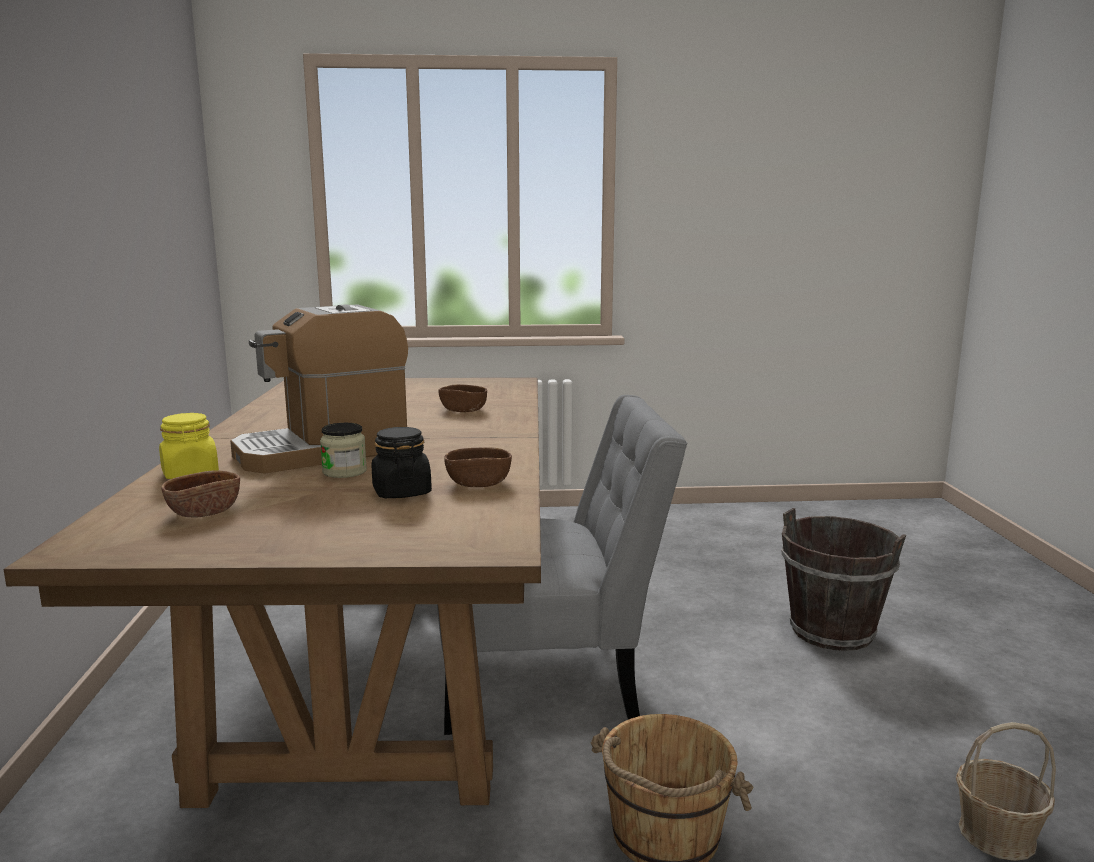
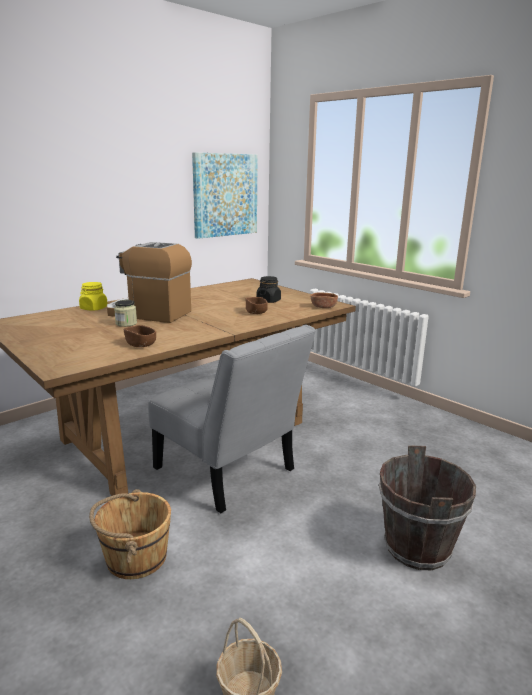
camera: 50 degrees right, 5 degrees up
(178, 229) = (225, 195): none -> picture
(204, 511) = (53, 322): brown bowl -> brown bowl (323, 307)
(401, 492) = (111, 338): black jar -> black jar (268, 301)

